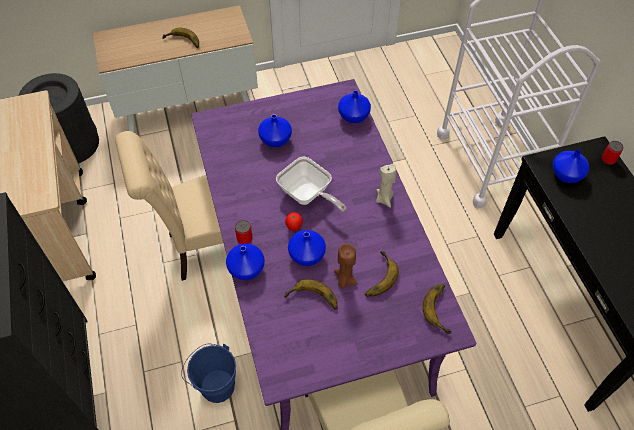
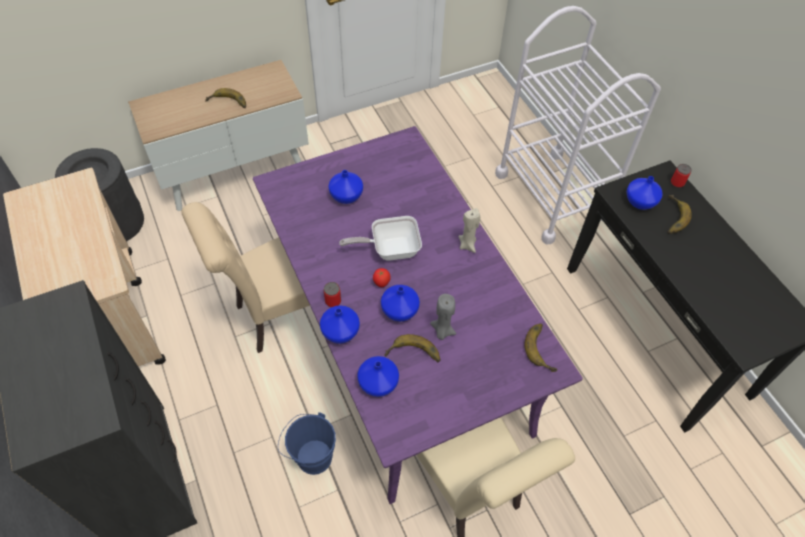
camera: 10 degrees left, 0 degrees up
(308, 195) = (390, 249): frying pan -> frying pan turned 135 degrees clockwise
(344, 280) = (442, 331): brown candle -> grey candle
(353, 117) = (421, 164): blue vase -> blue vase (378, 384)
(376, 276) = (473, 324): banana -> banana (671, 217)

